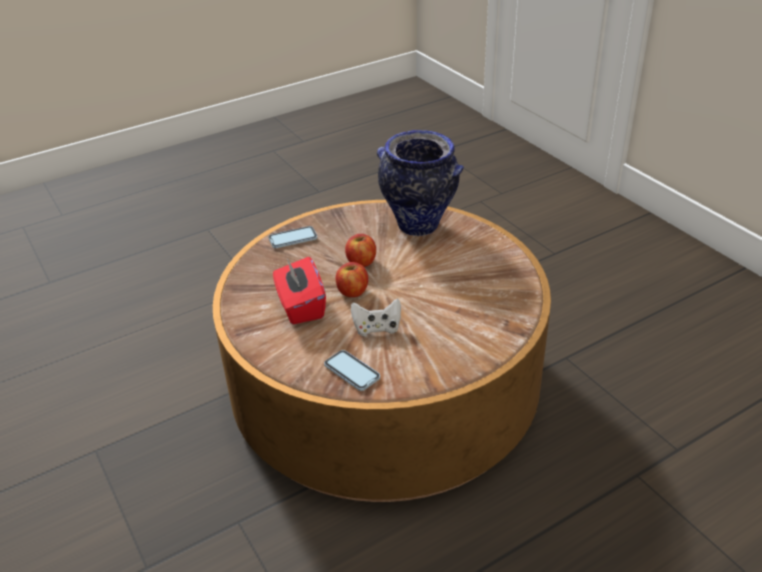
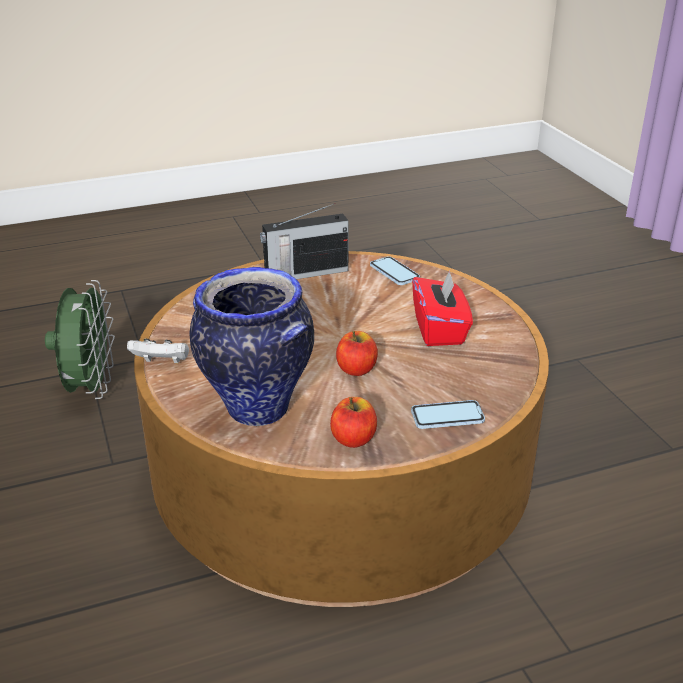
camera: 170 degrees left, 5 degrees down
(352, 291) = (377, 337): apple -> apple (353, 439)
(377, 328) = (360, 300): white game controller -> white game controller (162, 363)
(443, 355) = (304, 273): none -> radio
(654, 426) = (90, 388): none -> green fan

